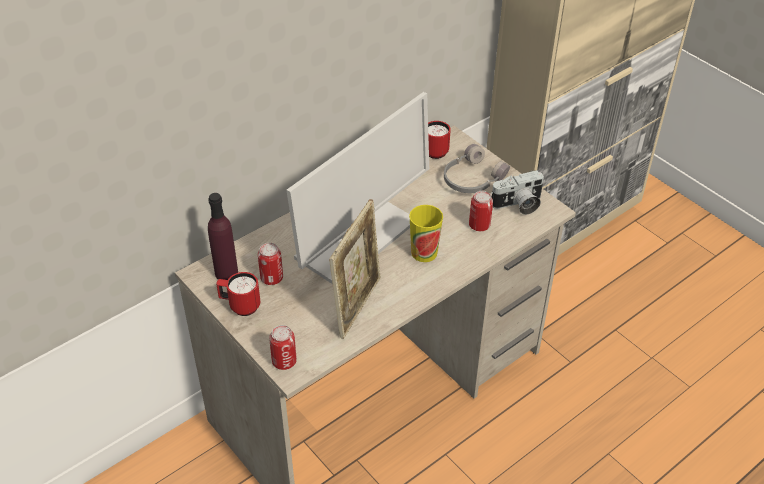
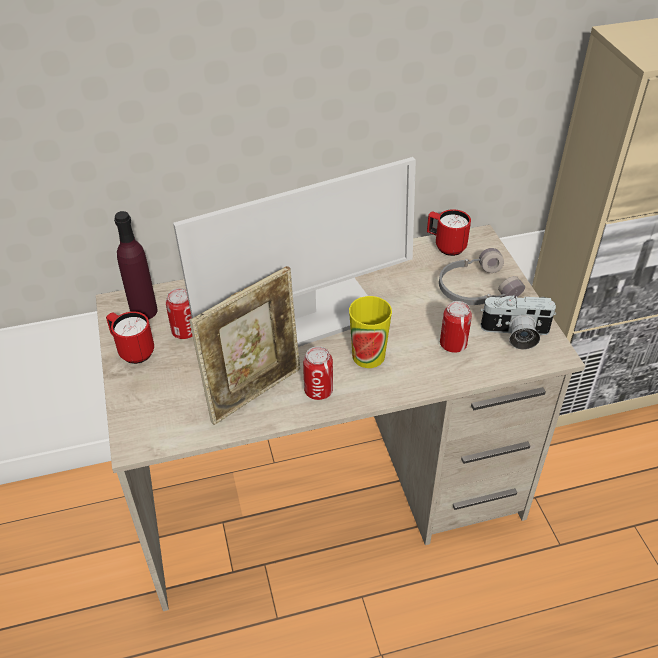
camera: 25 degrees right, 0 degrees up
(284, 361) = (135, 428): can -> can (318, 391)

